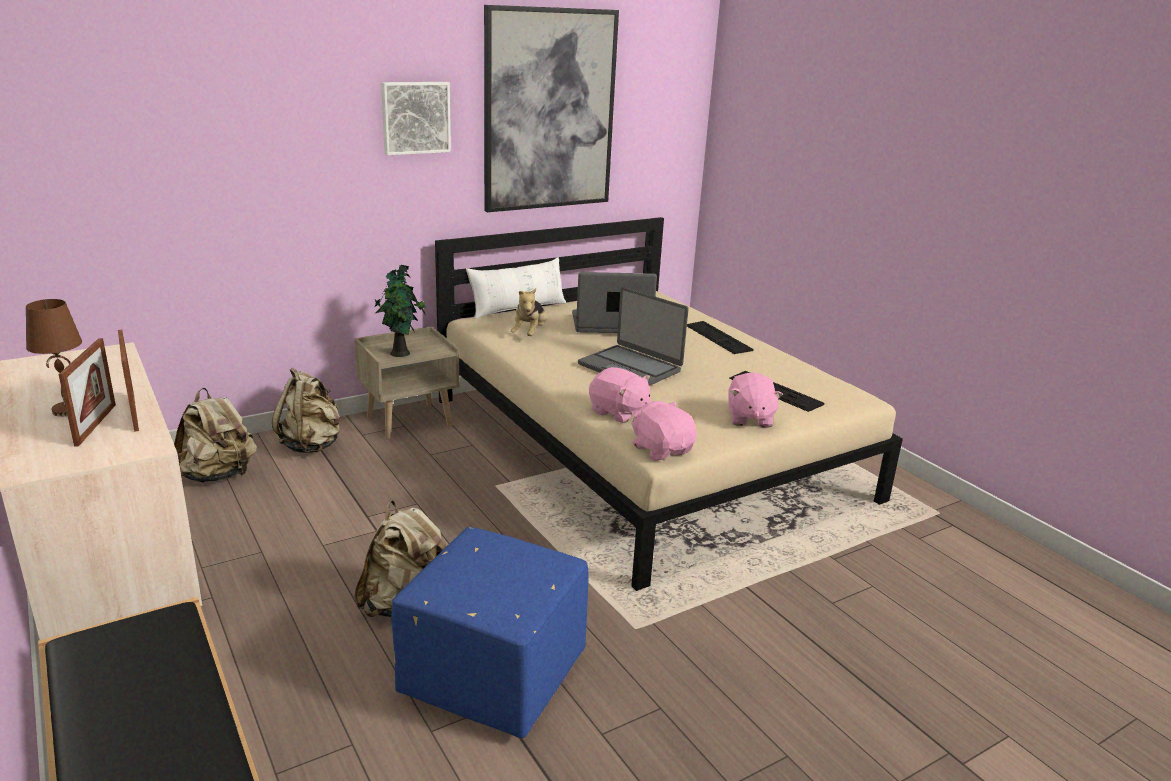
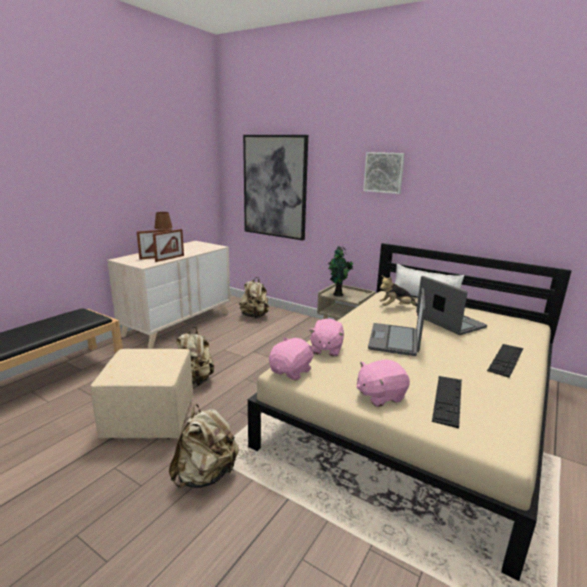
camera: 65 degrees right, 5 degrees down
(312, 445) = (296, 323): beige backpack -> beige backpack (205, 475)
(492, 675) = (151, 419): blue ottoman -> beige ottoman
(549, 110) = (476, 175): picture -> picture (274, 187)

